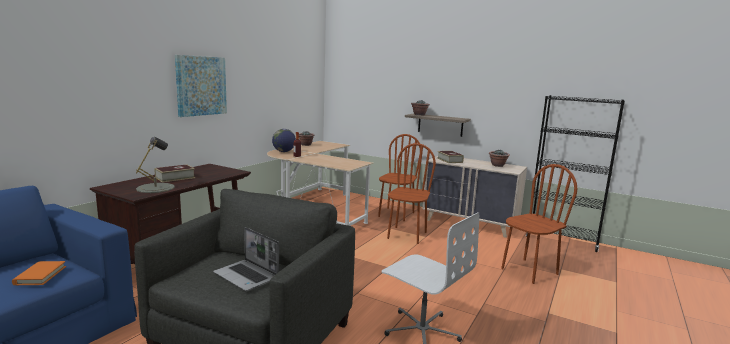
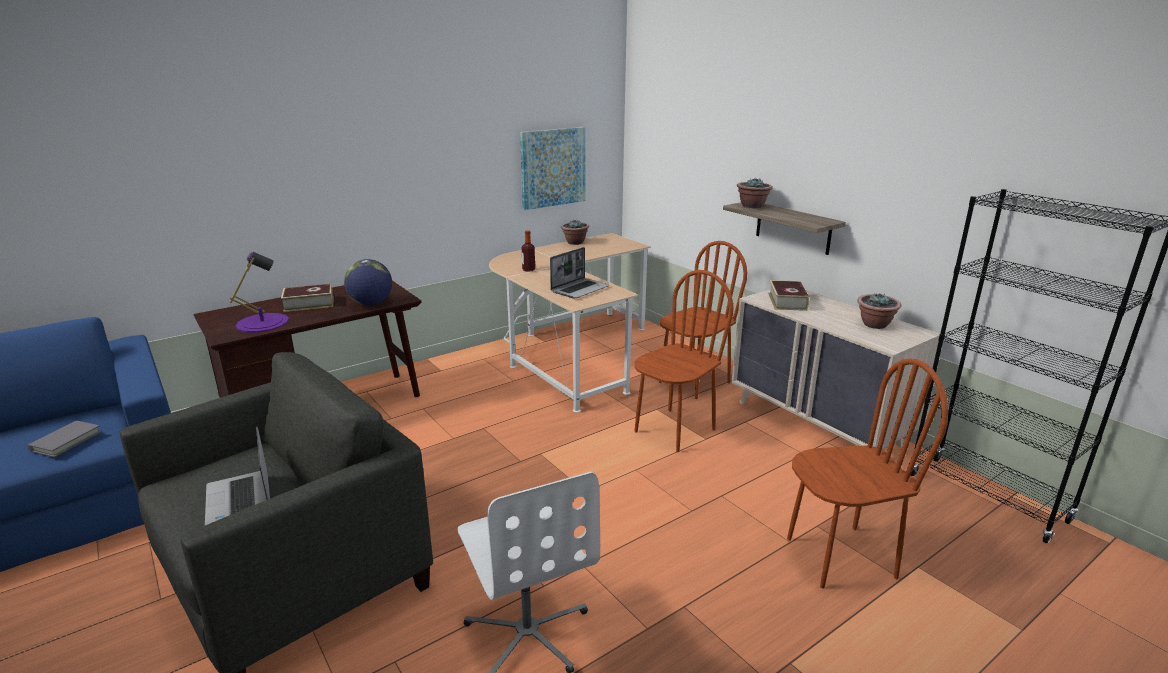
camera: 25 degrees right, 10 degrees up
(40, 275) = (66, 441): orange book -> grey book
(155, 188) = (262, 323): grey table lamp -> purple table lamp
(201, 86) = (367, 160): picture -> picture (552, 167)
(284, 152) = (521, 258): globe -> globe (371, 304)
(339, 162) = (580, 289): none -> laptop

